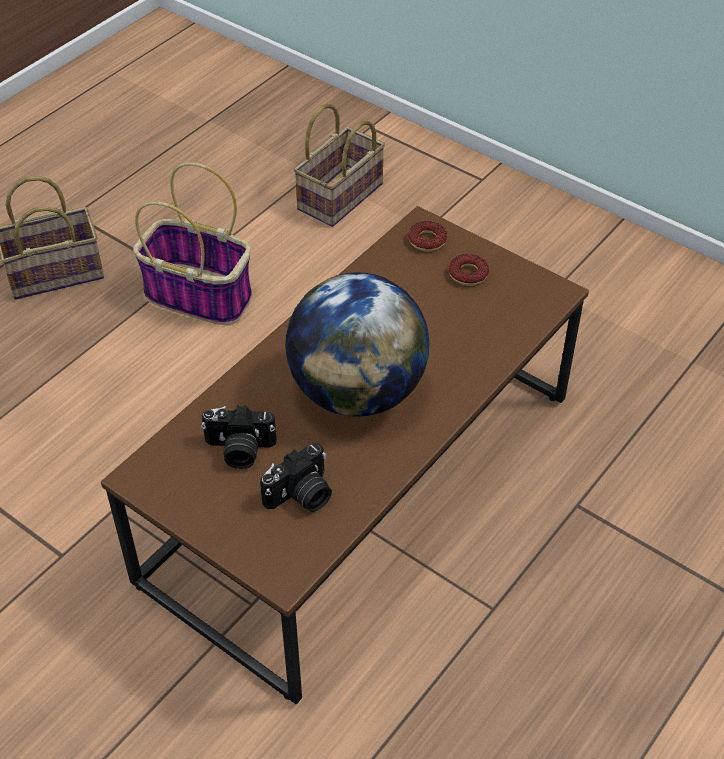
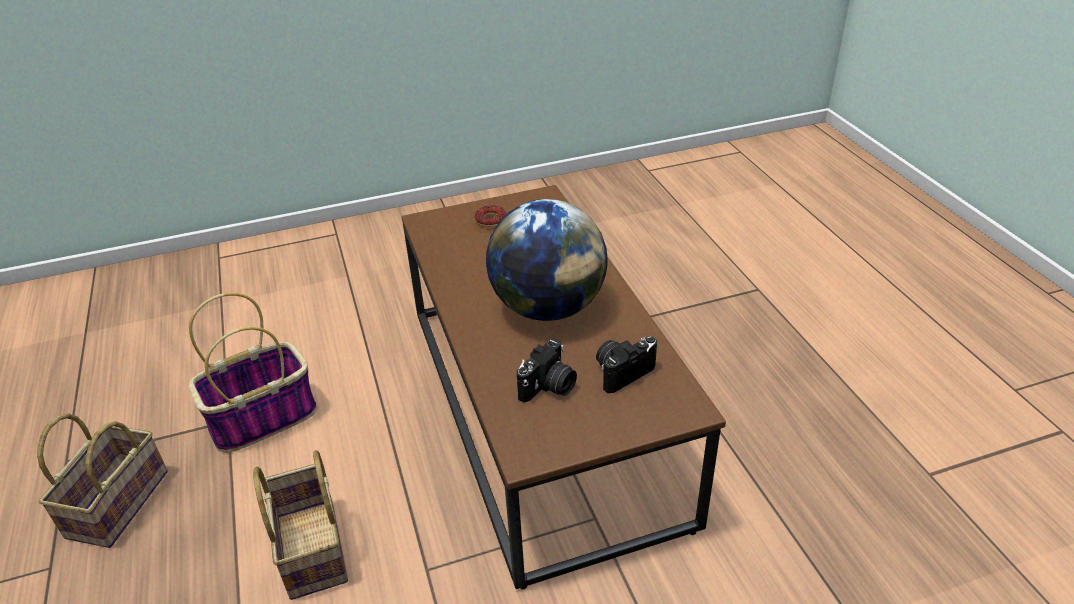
camera: 55 degrees left, 10 degrees down
(301, 496) = (622, 371): camera -> camera turned 120 degrees counterclockwise
(340, 198) = (266, 301): basket -> basket (315, 550)
(427, 240) = (440, 224): donut -> none

